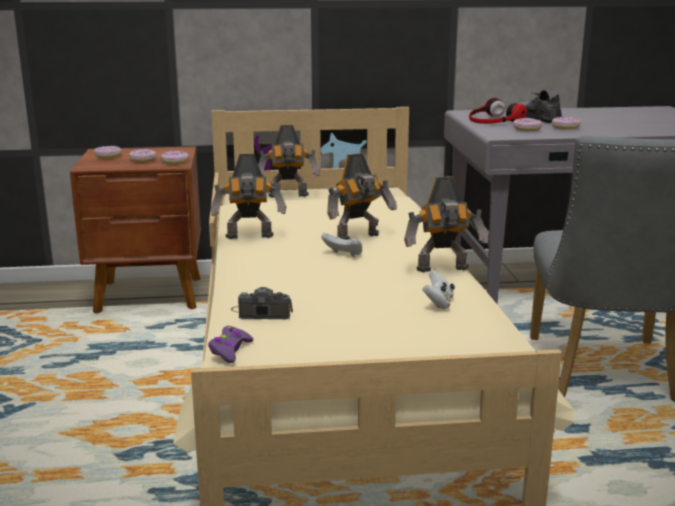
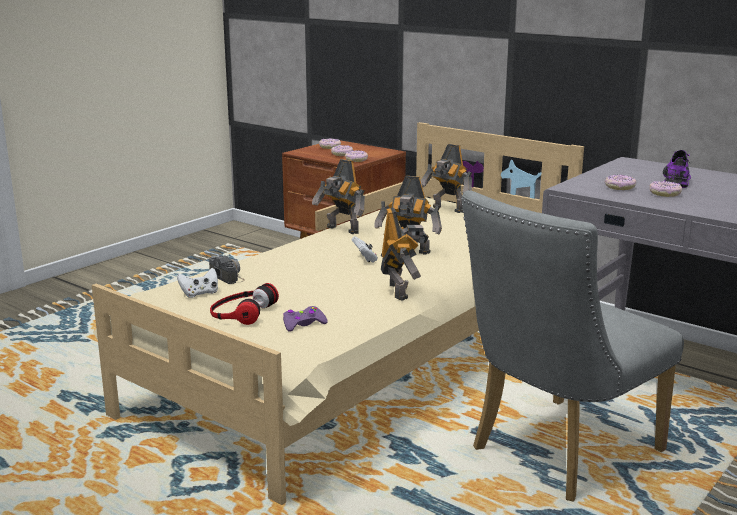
camera: 45 degrees right, 0 degrees up
(230, 350) = (162, 288): purple game controller -> purple game controller (303, 324)
(438, 303) = (335, 308): white game controller -> white game controller (200, 293)
(443, 270) = (401, 291): toy robot -> toy robot turned 135 degrees counterclockwise
(493, 120) = (623, 173): headphones -> headphones (241, 312)
(537, 118) = (676, 180): grey shoe -> purple shoe

